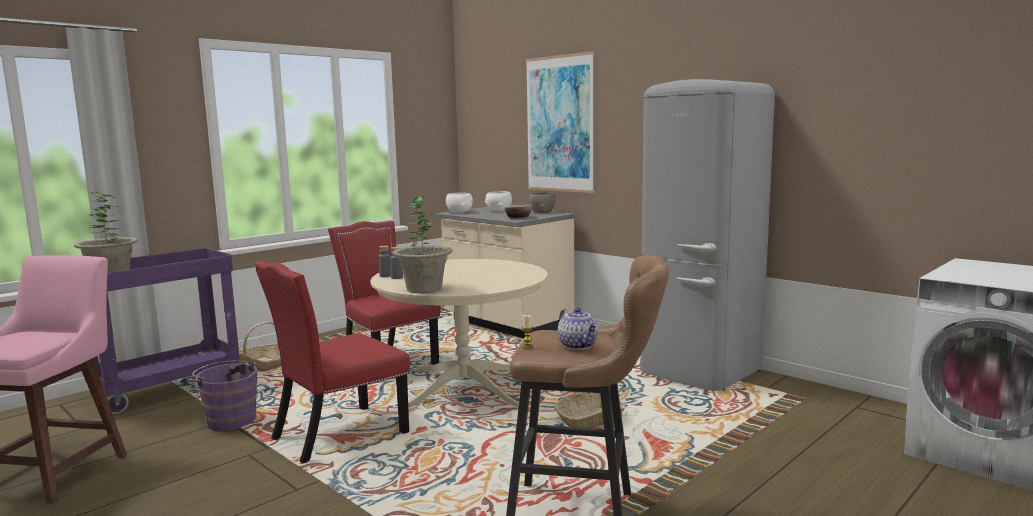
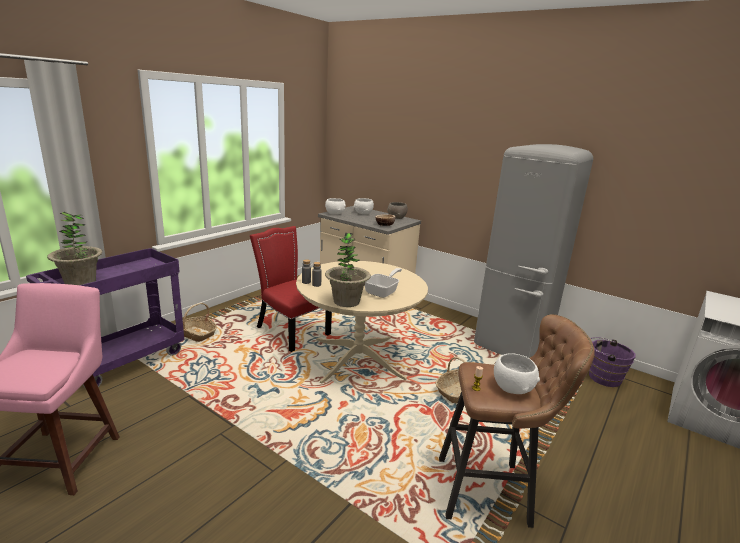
camera: 10 degrees left, 10 degrees up
(230, 420) = (191, 395): purple bucket -> purple bucket (601, 377)
(341, 434) = (285, 409): red chair -> none
(481, 281) = (383, 292): none -> frying pan
(560, 124) = (414, 153): picture -> none
(579, 346) = (513, 387): teapot -> white bowl

